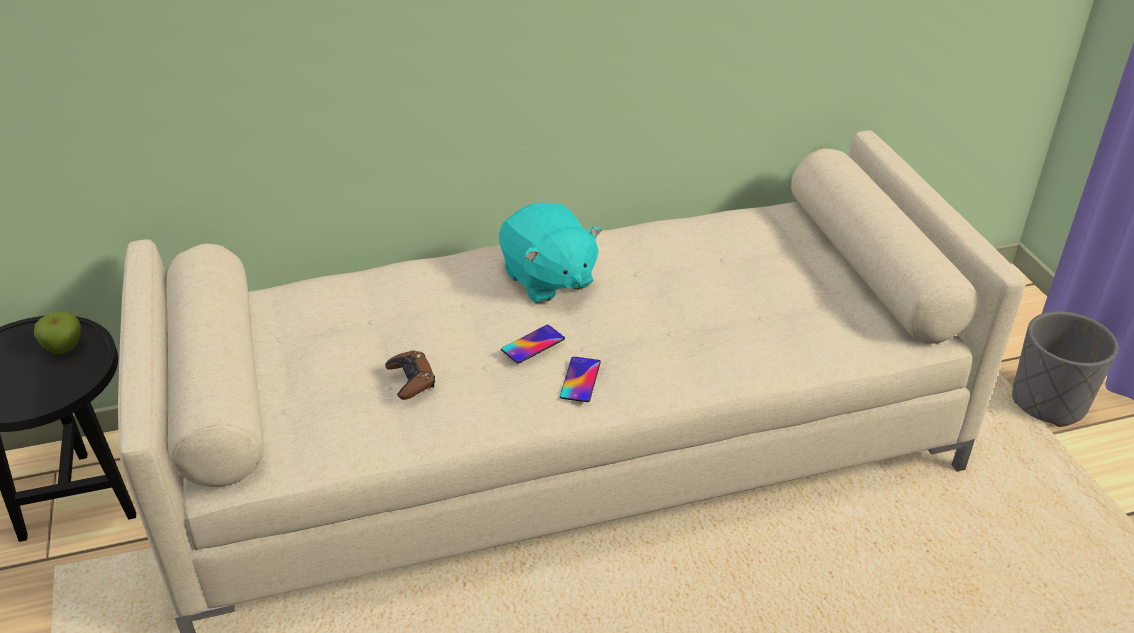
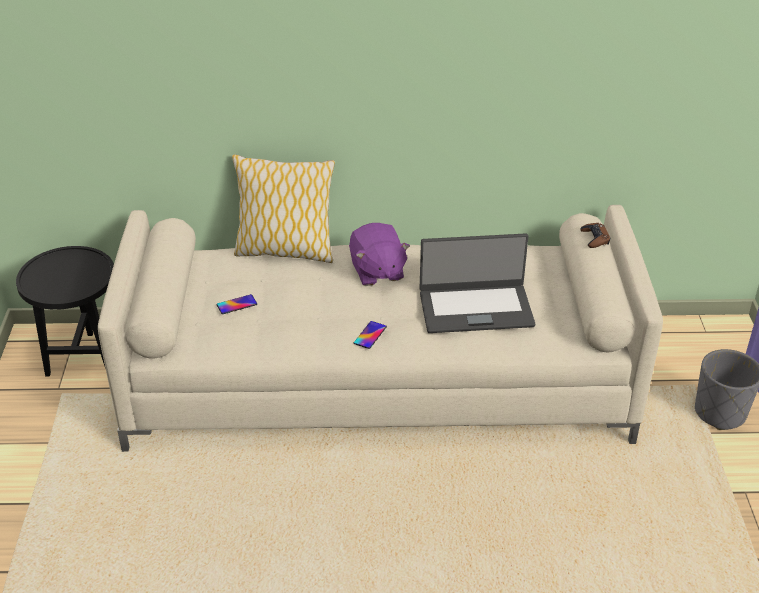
camera: 15 degrees right, 0 degrees up
(64, 348) = (86, 267): apple -> none
(393, 271) = (285, 251): none -> pillow
(411, 379) = (272, 318): brown game controller -> brown game controller (595, 238)
(533, 344) = (351, 310): phone -> phone (237, 304)
(548, 279) = (377, 271): turquoise plush toy -> purple plush toy
(721, 310) = (475, 308): none -> laptop

